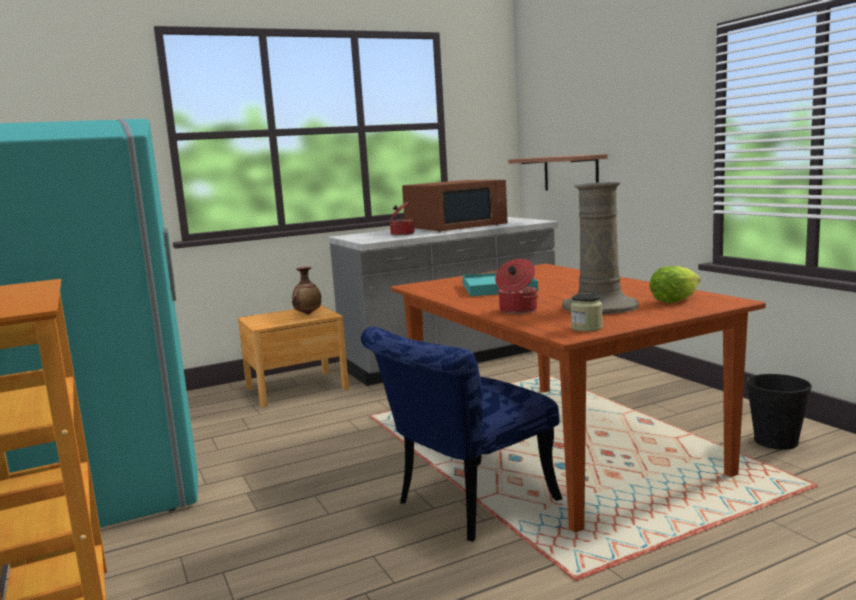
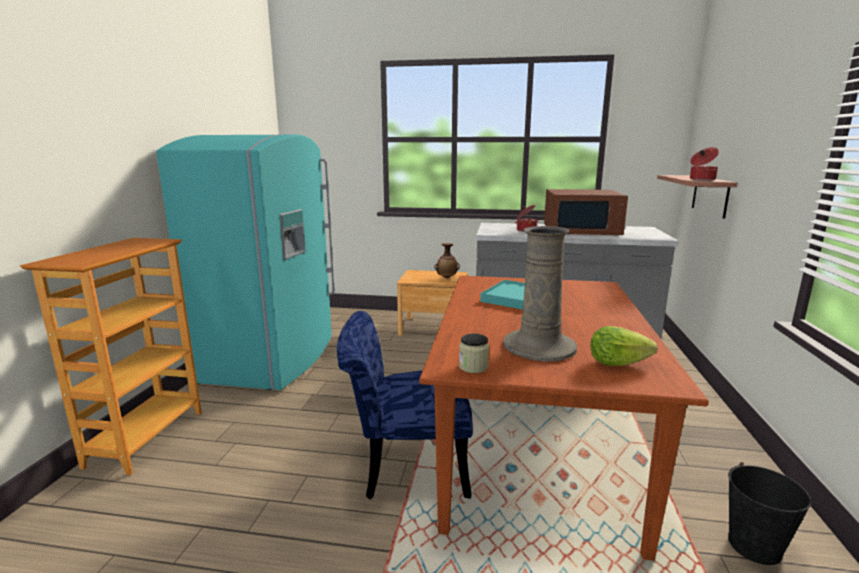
camera: 35 degrees right, 5 degrees up
(517, 310) = (474, 327): cooking pot -> cooking pot (701, 179)

